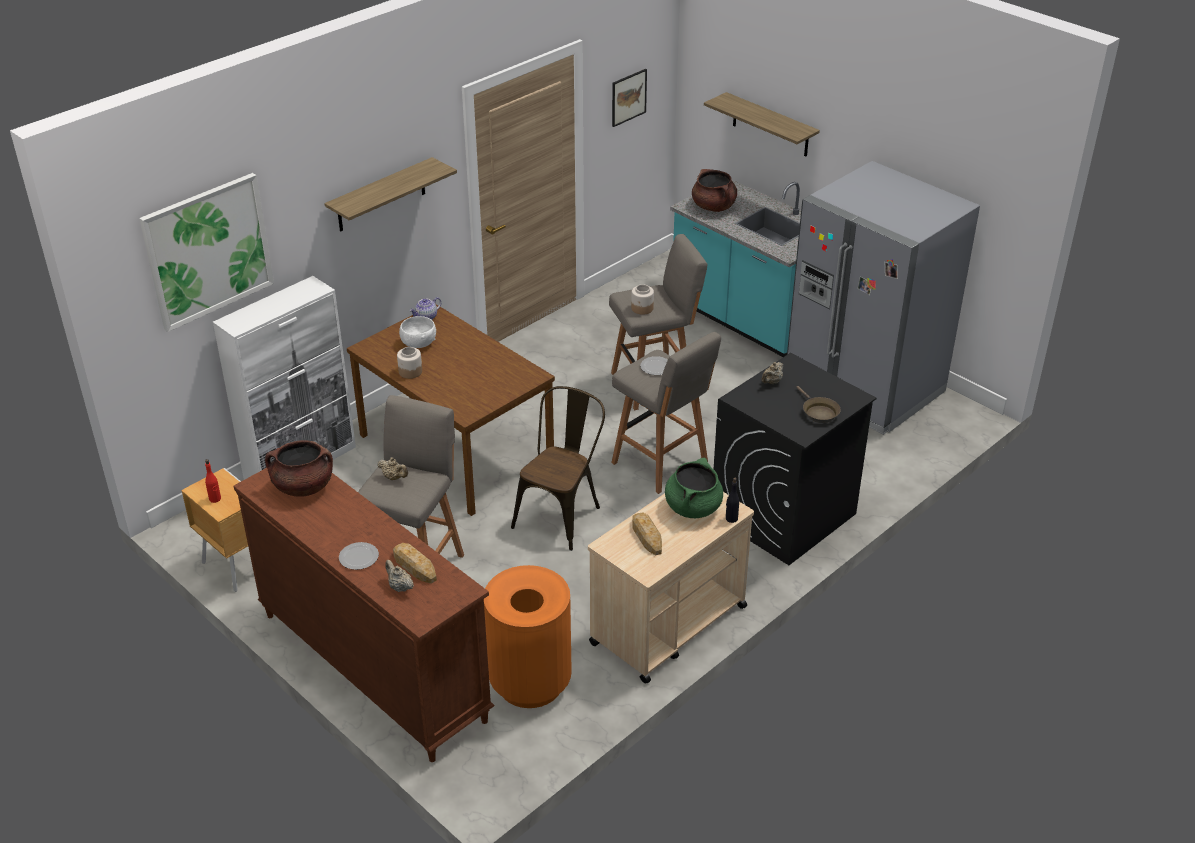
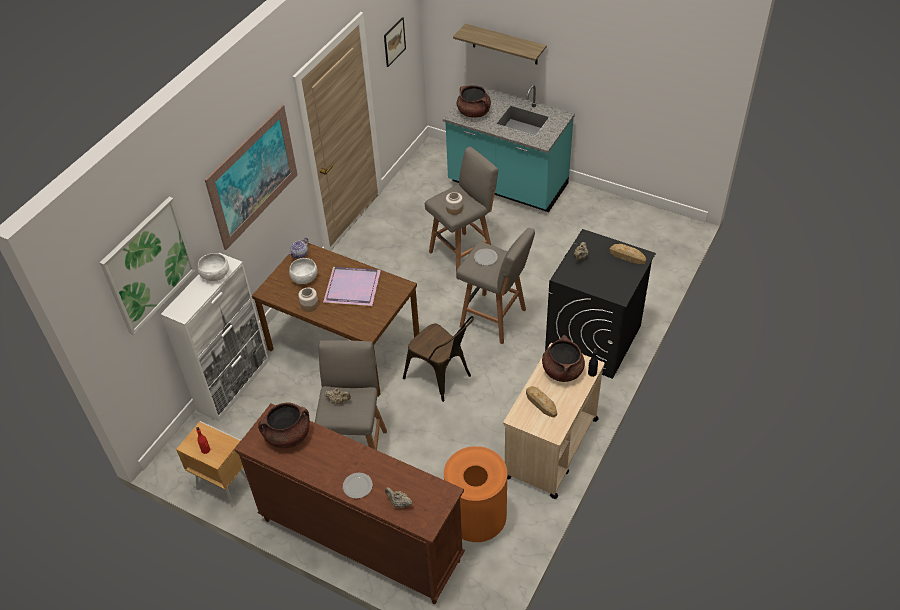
camera: 15 degrees left, 10 degrees up
(295, 296) = (215, 275): none -> white bowl
(381, 195) = (253, 176): shelf -> picture
(414, 566) = (401, 482): bread -> bread (627, 256)
(471, 363) = (351, 286): none -> purple tray
(561, 514) = (442, 378): brown chair -> brown chair turned 120 degrees clockwise
(693, 507) = (562, 371): green cooking pot -> brown cooking pot
(818, 412) = (622, 275): brown frying pan -> none
(864, 388) = (607, 223): grey fridge -> none

